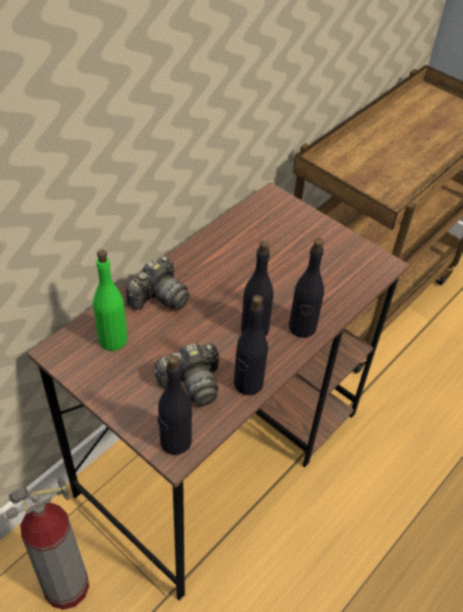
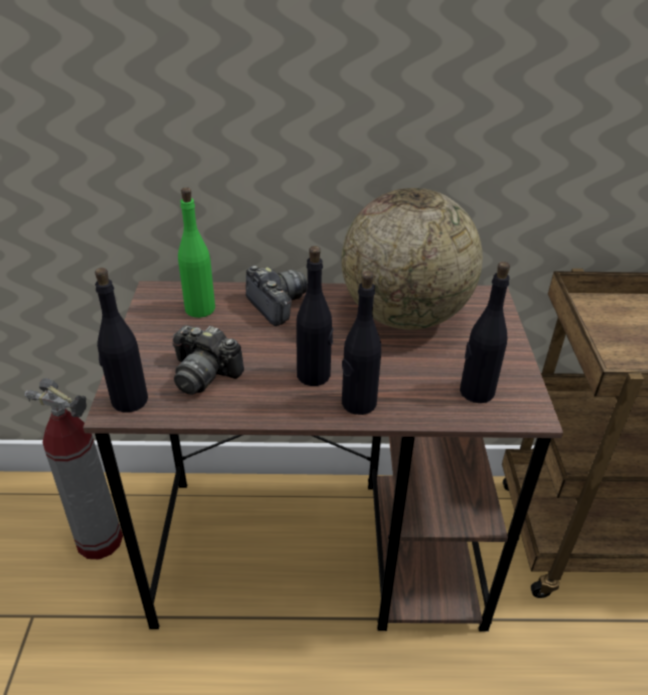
camera: 50 degrees right, 10 degrees down
(159, 297) = (276, 305): camera -> camera turned 120 degrees counterclockwise
(246, 246) = (404, 316): none -> globe
(248, 383) = (244, 406): black bottle -> black bottle (476, 392)

